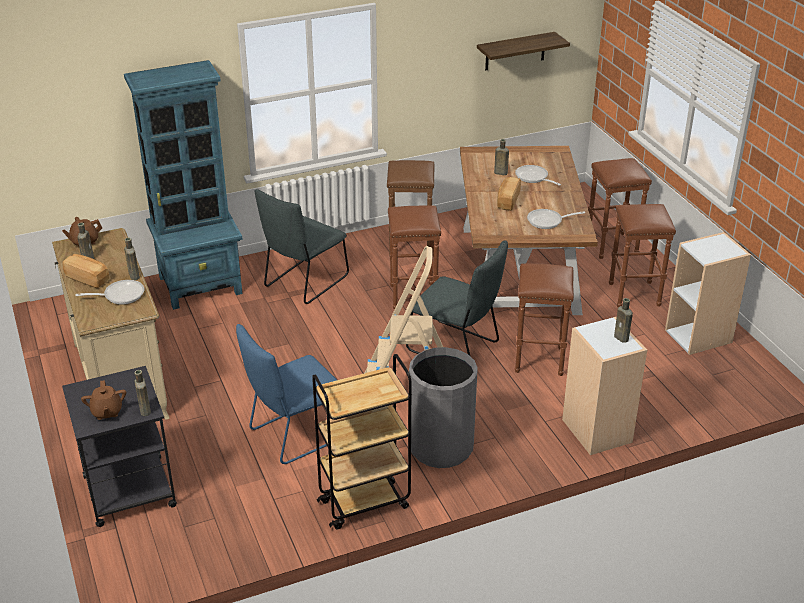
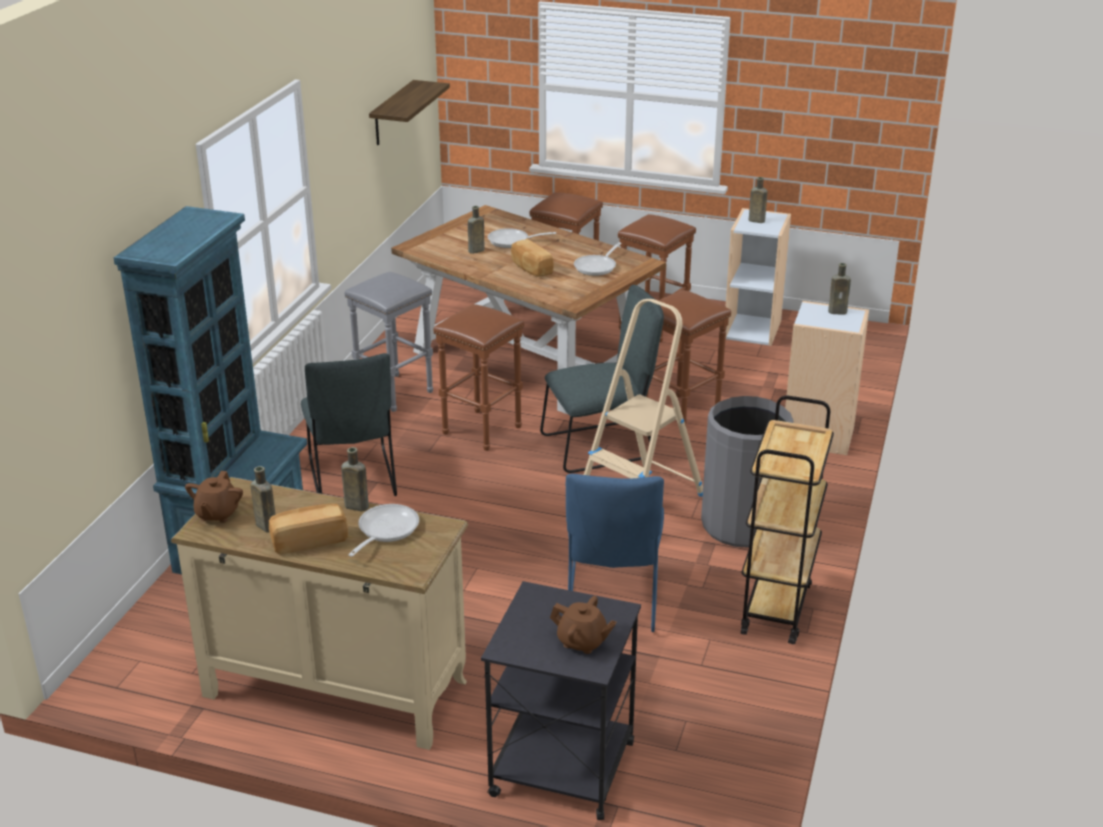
camera: 50 degrees left, 5 degrees down
(144, 409) = (611, 612): brown bottle -> brown bottle (755, 220)
(409, 245) = (393, 392): brown stool -> grey stool

